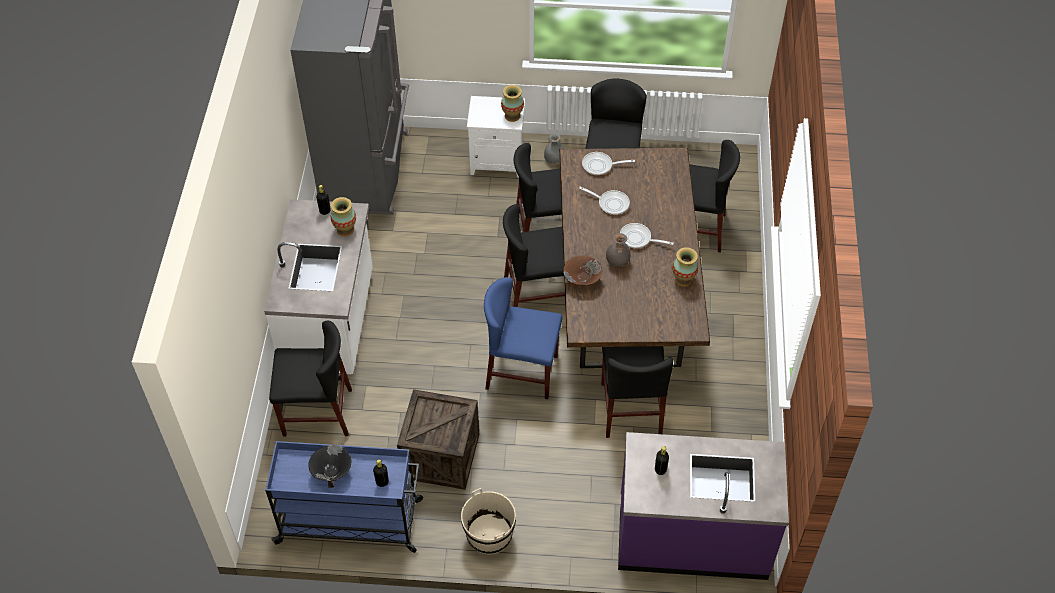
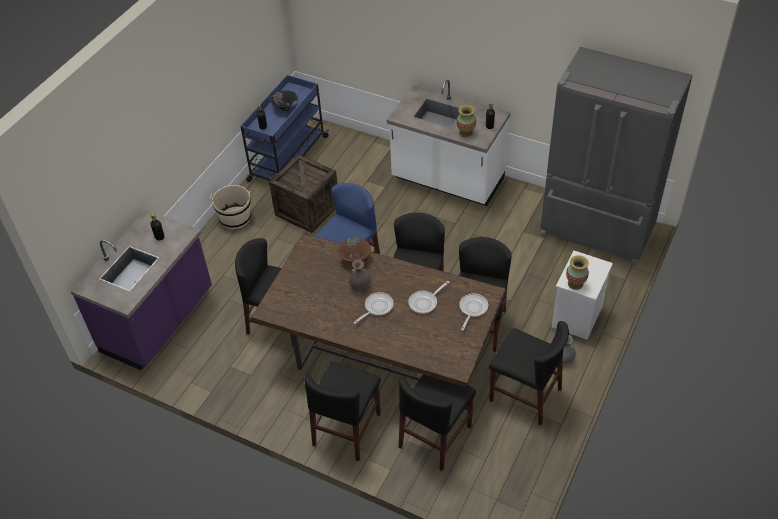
camera: 115 degrees right, 5 degrees down
(317, 412) = (377, 160): black chair -> black chair (347, 429)
(683, 279) = (318, 322): vase -> none

